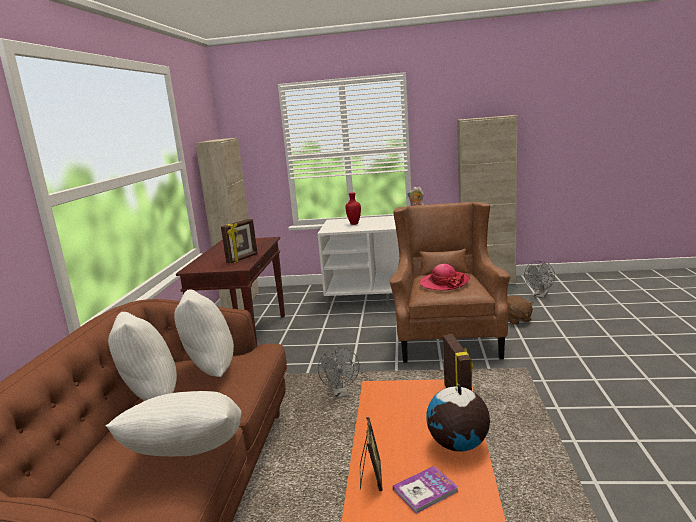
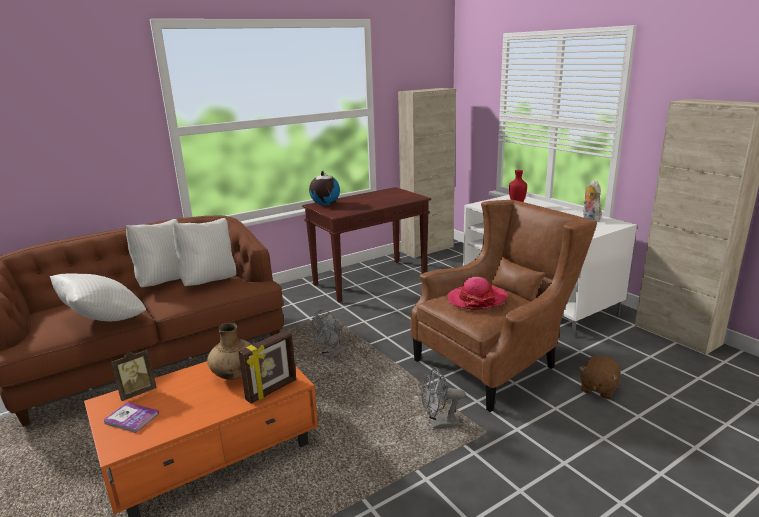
camera: 50 degrees right, 5 degrees up
(242, 259) = (356, 208): picture frame -> none
(406, 411) = (235, 375): none -> brown vase
(458, 445) = (198, 413): globe -> globe (325, 204)
(540, 296) = (697, 384): grey fan -> grey fan (439, 423)

